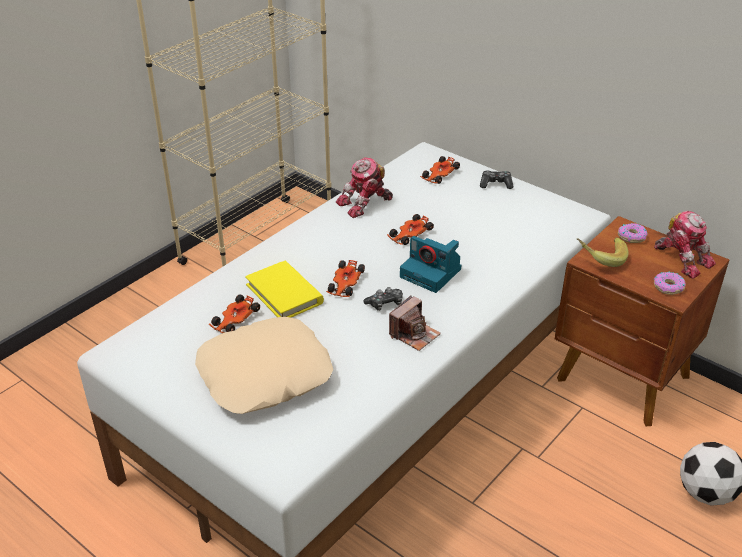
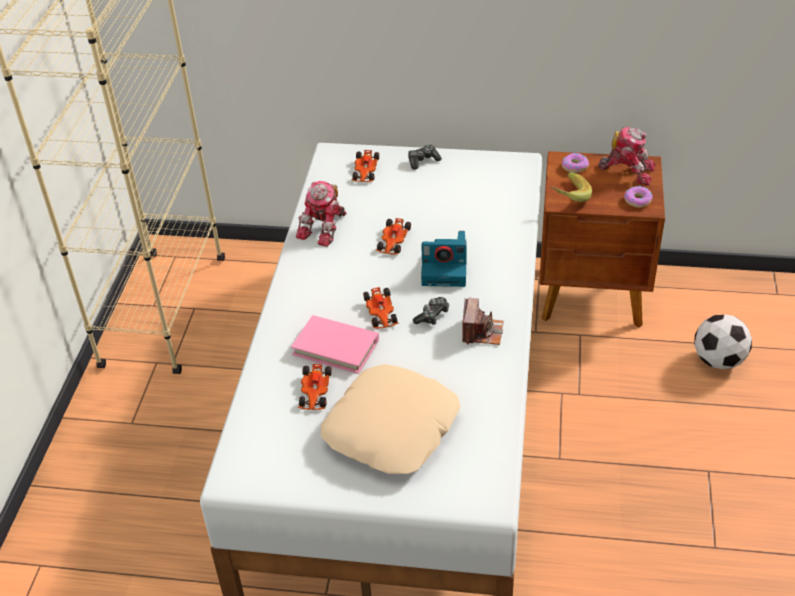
camera: 30 degrees left, 5 degrees up
(284, 294) = (336, 347): yellow book -> pink book

